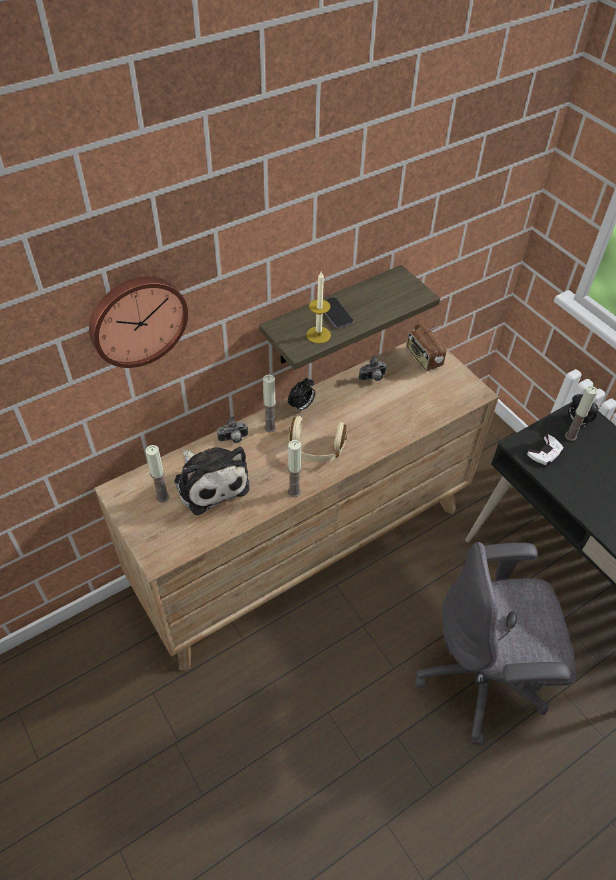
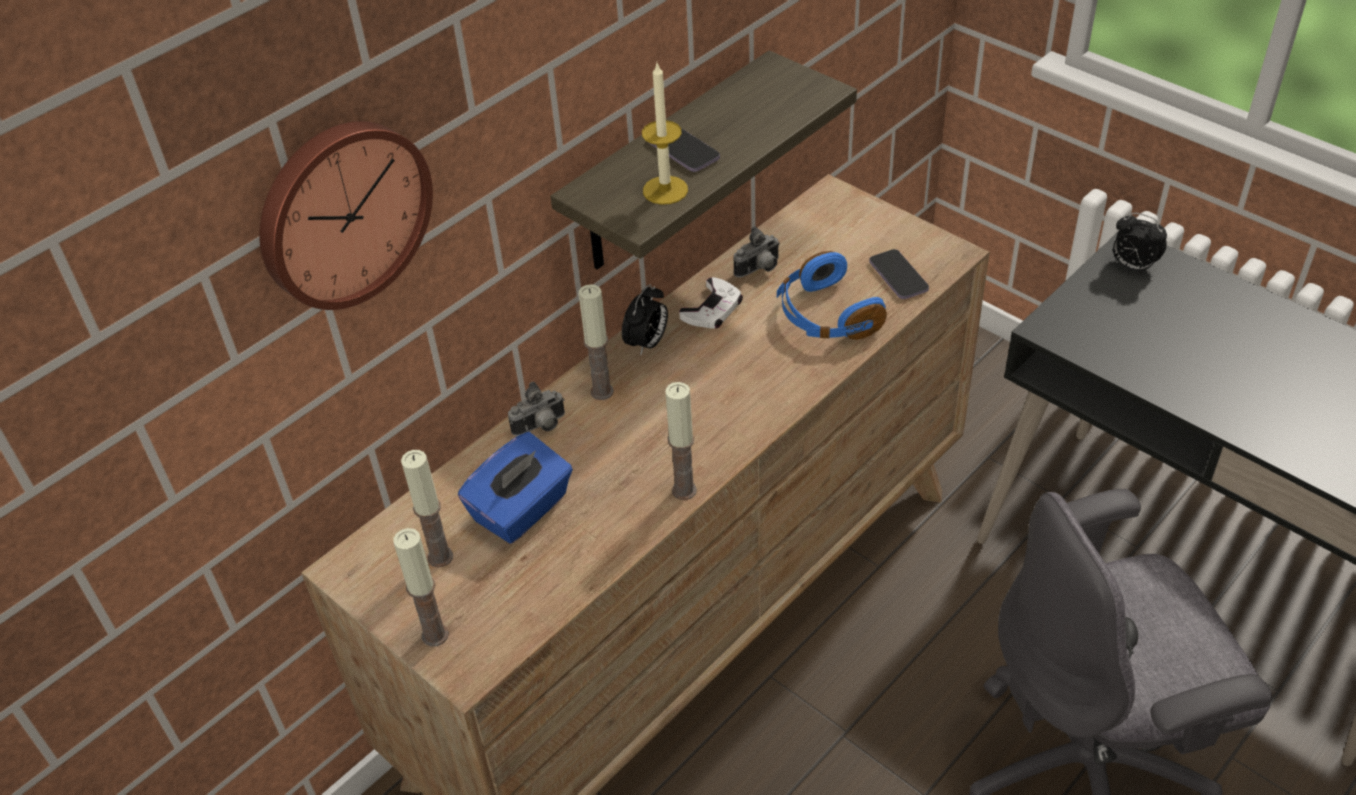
camera: 10 degrees left, 5 degrees down
(210, 482) = (522, 510): plush toy -> blue tissue box
(316, 448) = (698, 408): beige headphones -> none
(399, 413) = (826, 316): none -> blue headphones
(423, 358) = (836, 218): radio -> none
(445, 399) = (898, 276): none -> phone
(545, 452) = (1098, 329): white game controller -> white game controller (712, 309)
(570, 436) = (1130, 293): candle -> candle (435, 635)

